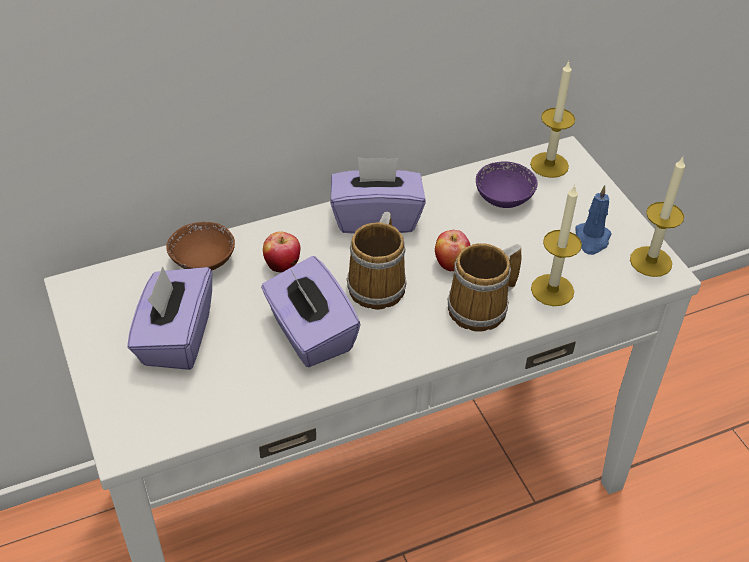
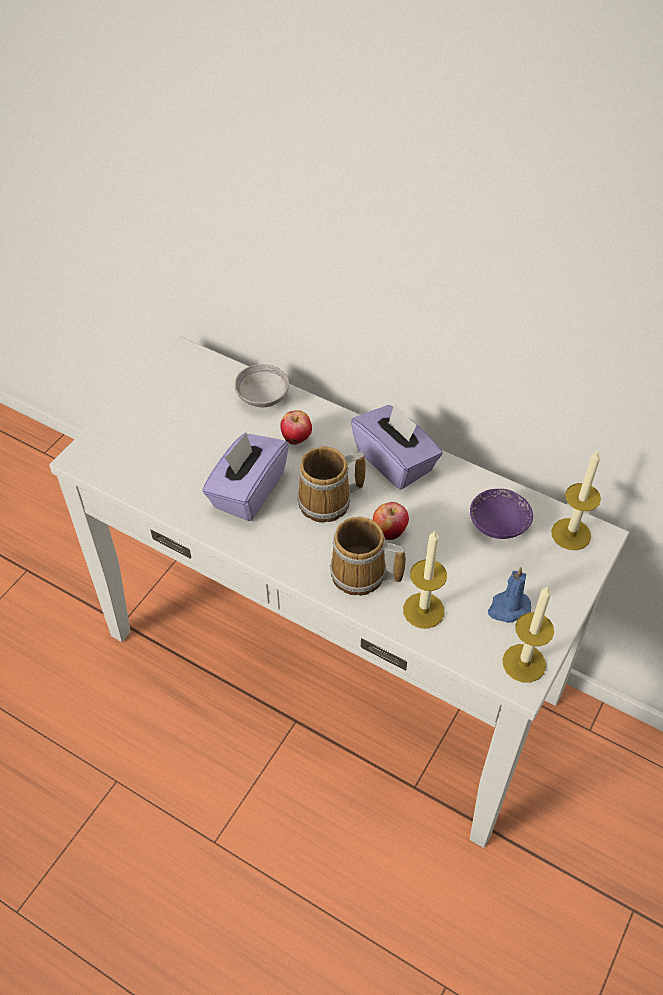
camera: 55 degrees right, 5 degrees up
(175, 338) = (184, 426): purple tissue box -> none
(203, 260) = (262, 397): brown bowl -> grey bowl

